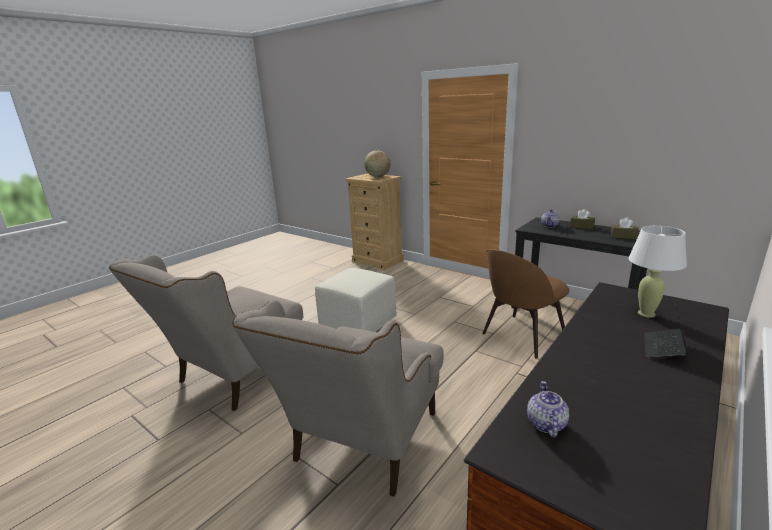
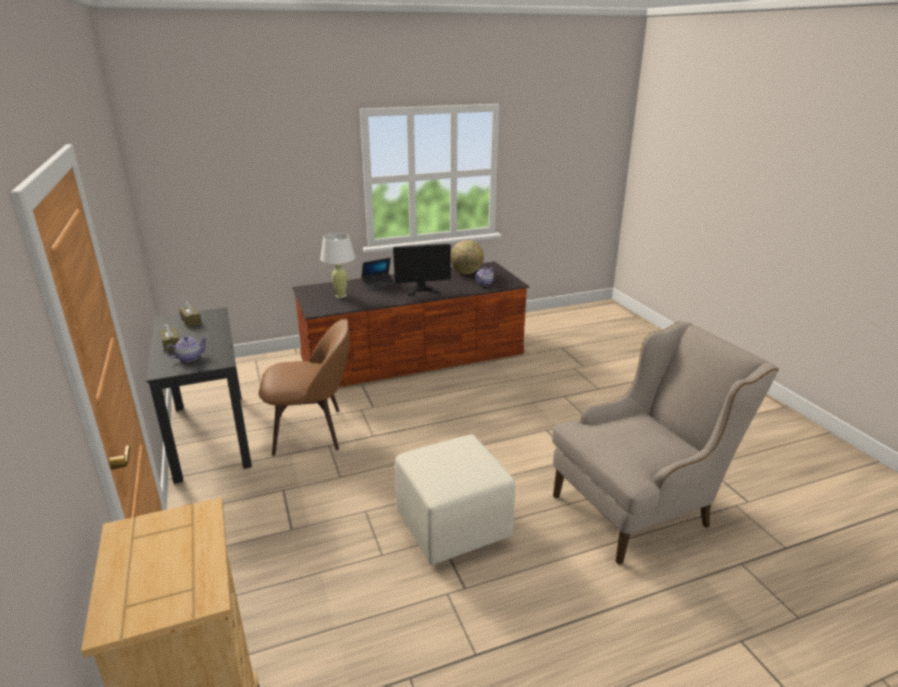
camera: 150 degrees left, 5 degrees up
(360, 447) = (538, 407): beige armchair -> none
(377, 177) = (150, 556): globe -> globe (467, 273)
(609, 367) = (421, 287): none -> monitor

